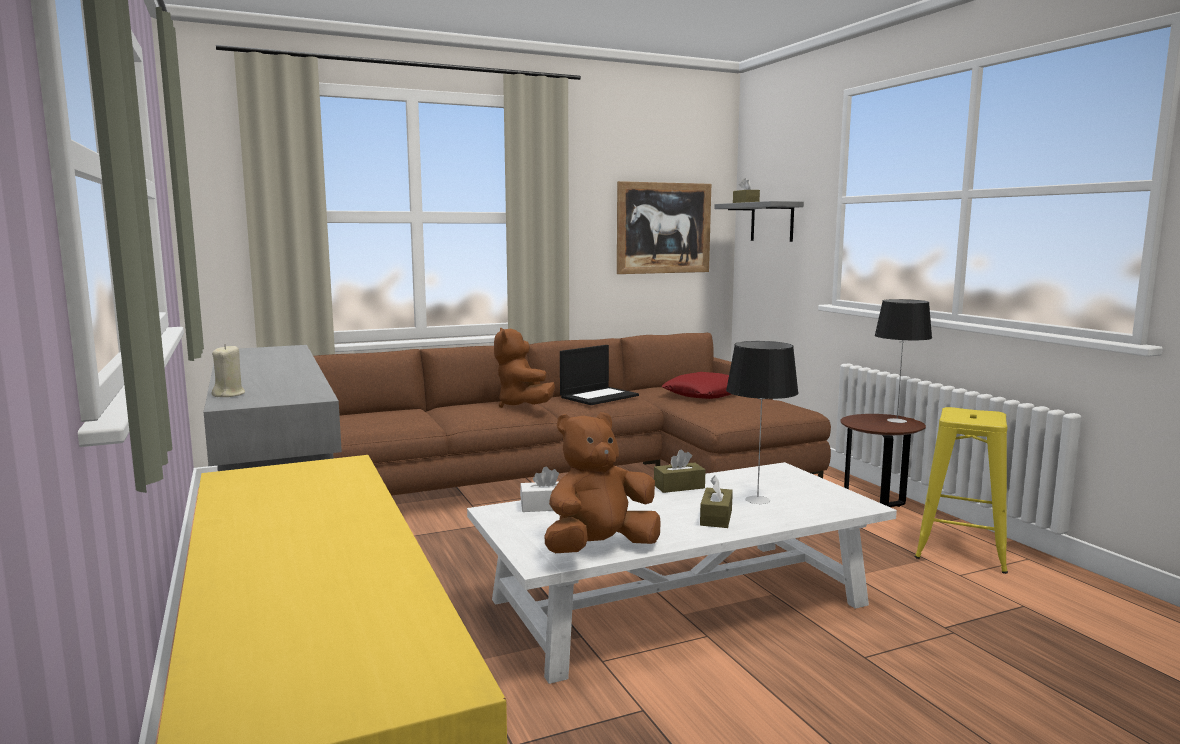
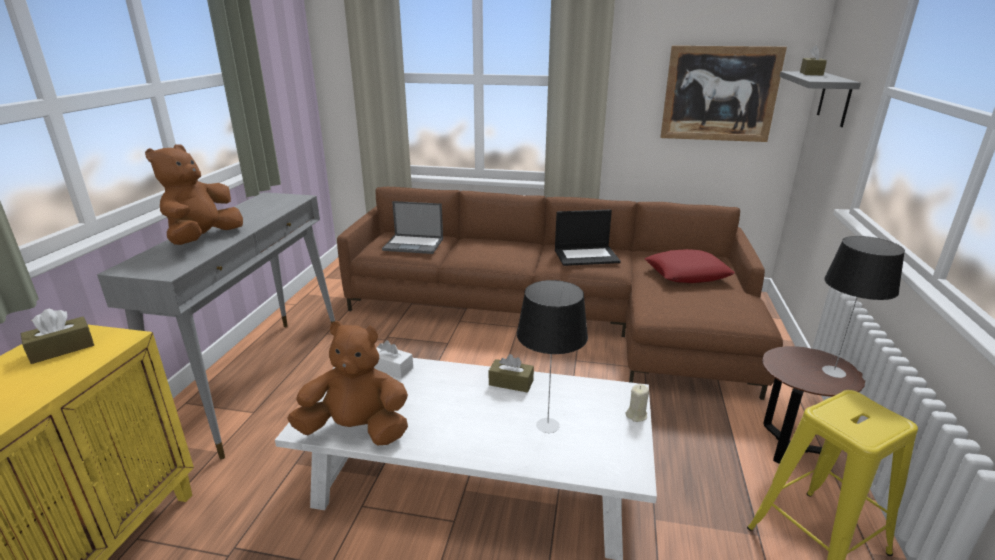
camera: 35 degrees right, 15 degrees up
(229, 394) = (146, 256): beige candle -> beige candle (636, 415)
(391, 417) = (414, 244): none -> laptop
(523, 406) = (515, 253): brown plush toy -> brown plush toy (204, 239)
(716, 517) = (483, 433): brown tissue box -> brown tissue box (61, 349)

